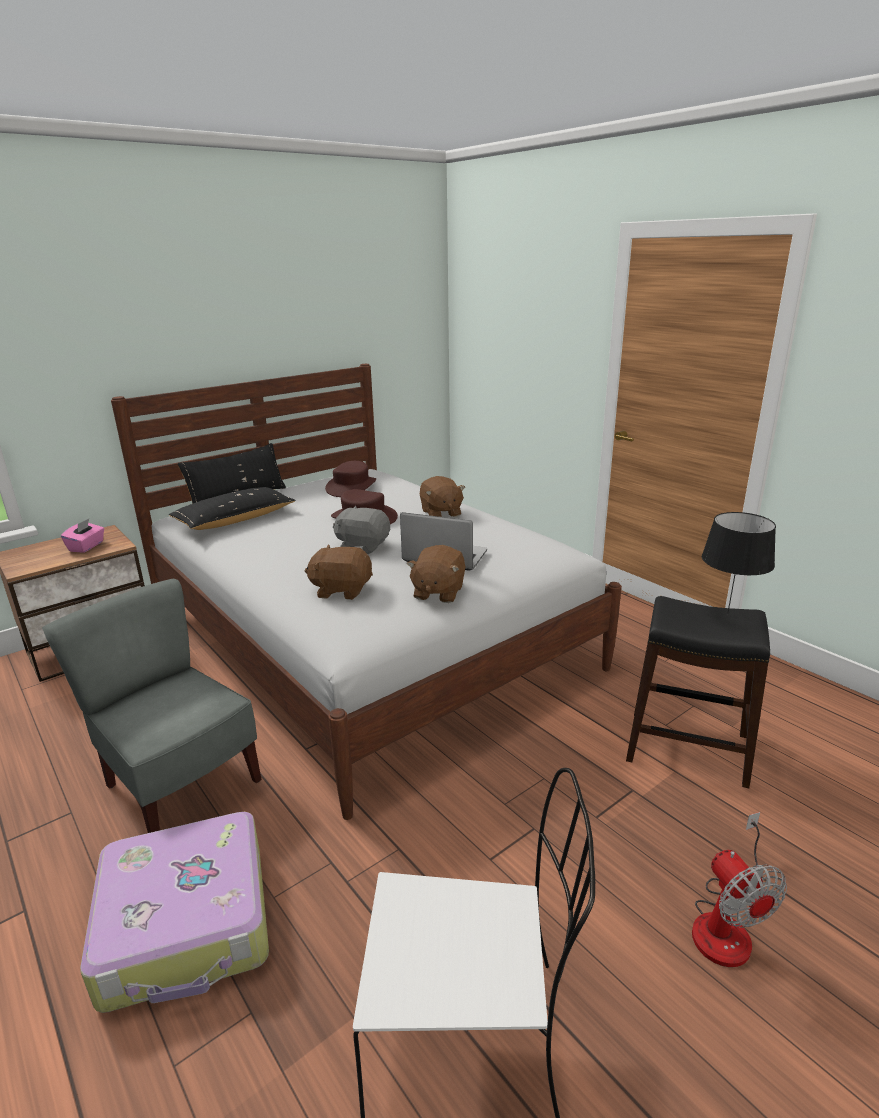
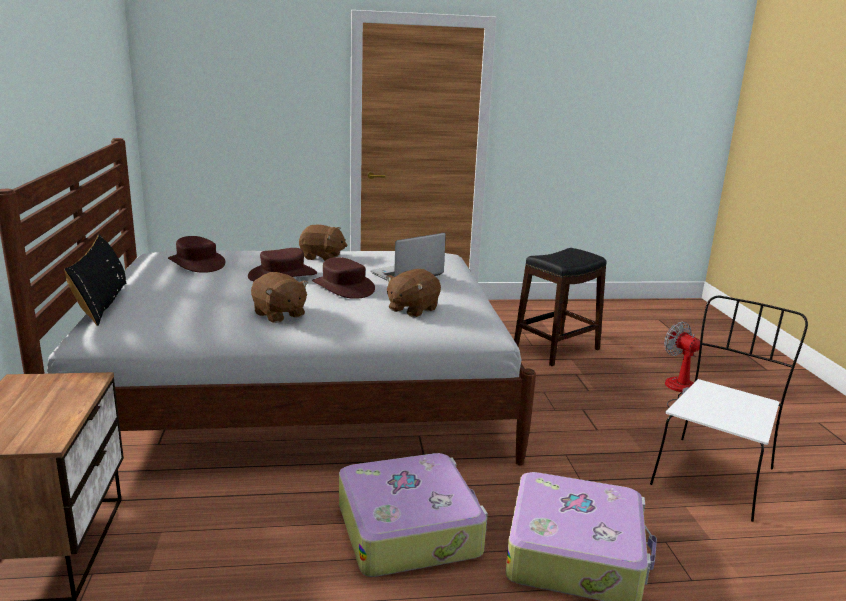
camera: 60 degrees left, 5 degrees down
(87, 546) = (53, 396): pink tissue box -> none
(180, 785) = (409, 528): grey chair -> suitcase
(235, 519) = (176, 312): black pillow -> none
(363, 546) = (343, 287): grey plush toy -> brown hat
(438, 592) = (455, 290): brown plush toy -> brown plush toy (279, 315)
(726, 923) = (679, 390): fan -> fan turned 135 degrees counterclockwise
(727, 613) = (566, 252): black table lamp -> none

